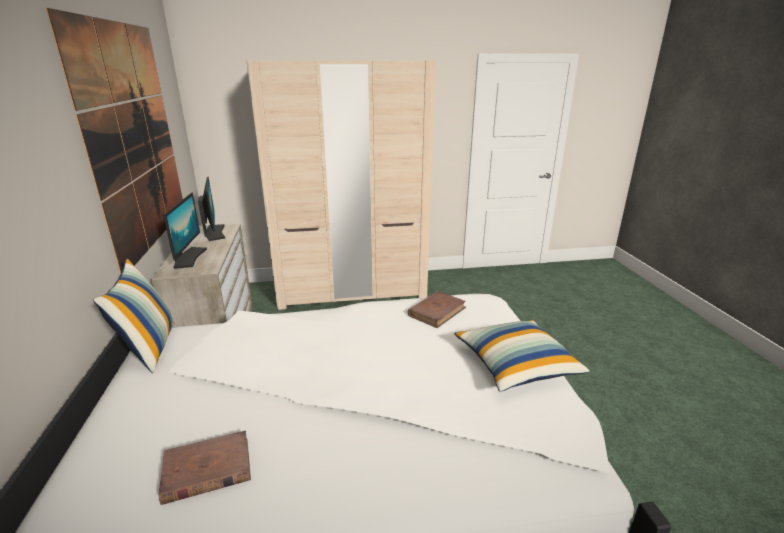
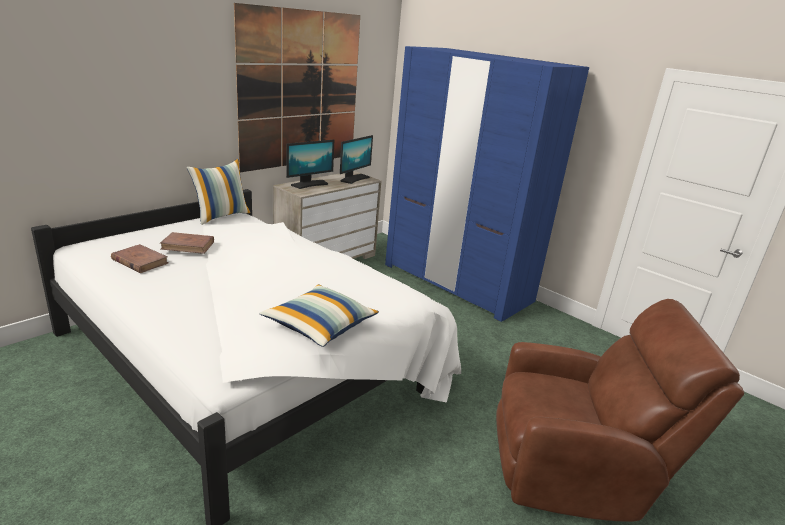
camera: 50 degrees right, 0 degrees up
(351, 290) = (456, 283): beige wardrobe -> blue wardrobe
(437, 311) = (362, 281): brown book -> brown book (188, 245)
(610, 354) = (575, 469): none -> brown armchair

